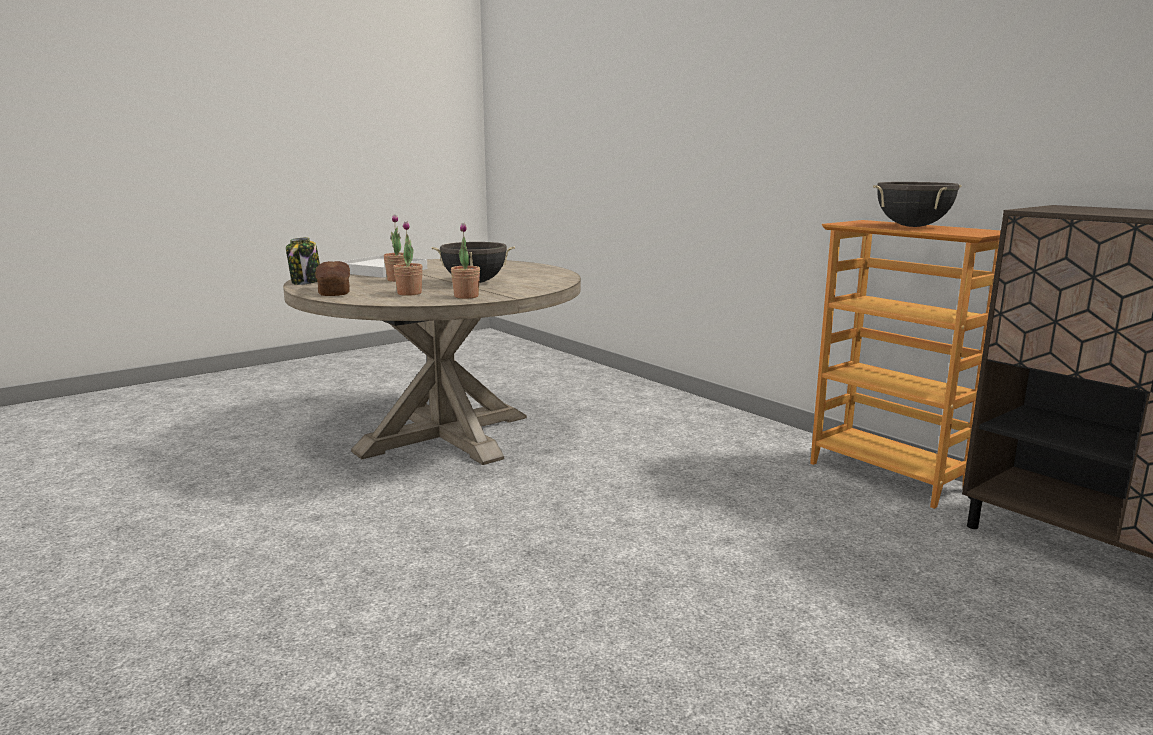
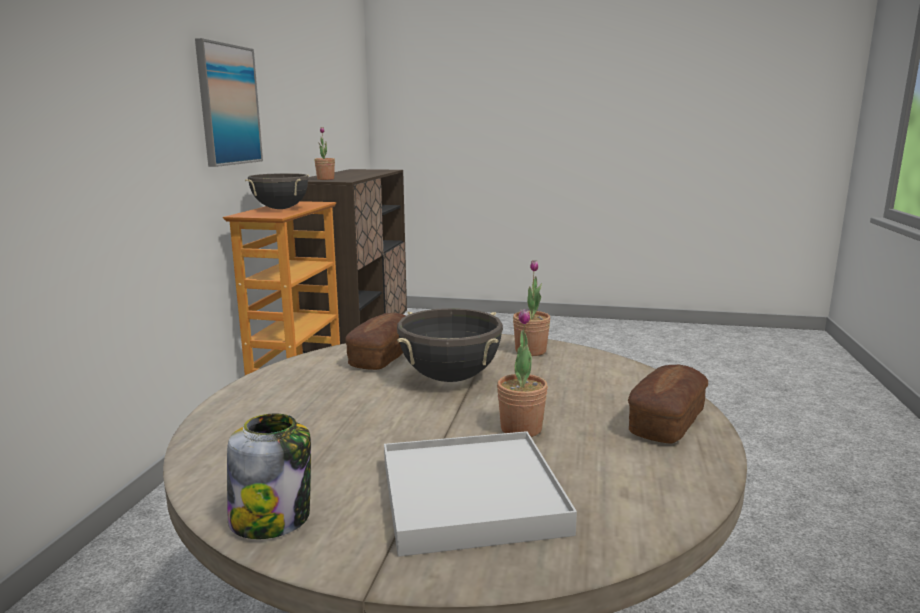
camera: 130 degrees left, 0 degrees up
(306, 282) = (685, 489): jar -> jar (272, 518)
(409, 293) = (575, 378): potted plant -> potted plant (325, 179)
(536, 281) = (382, 356): none -> bread
(930, 95) = (228, 105): none -> picture

